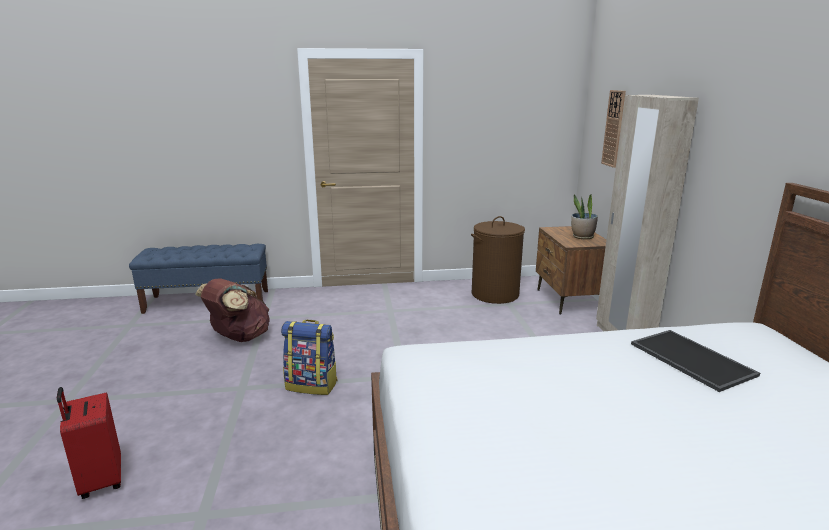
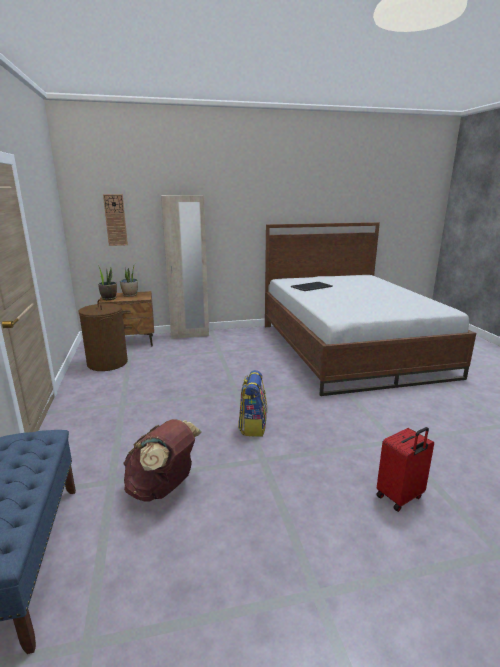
camera: 95 degrees left, 0 degrees up
(559, 229) = (109, 298): none -> potted plant

